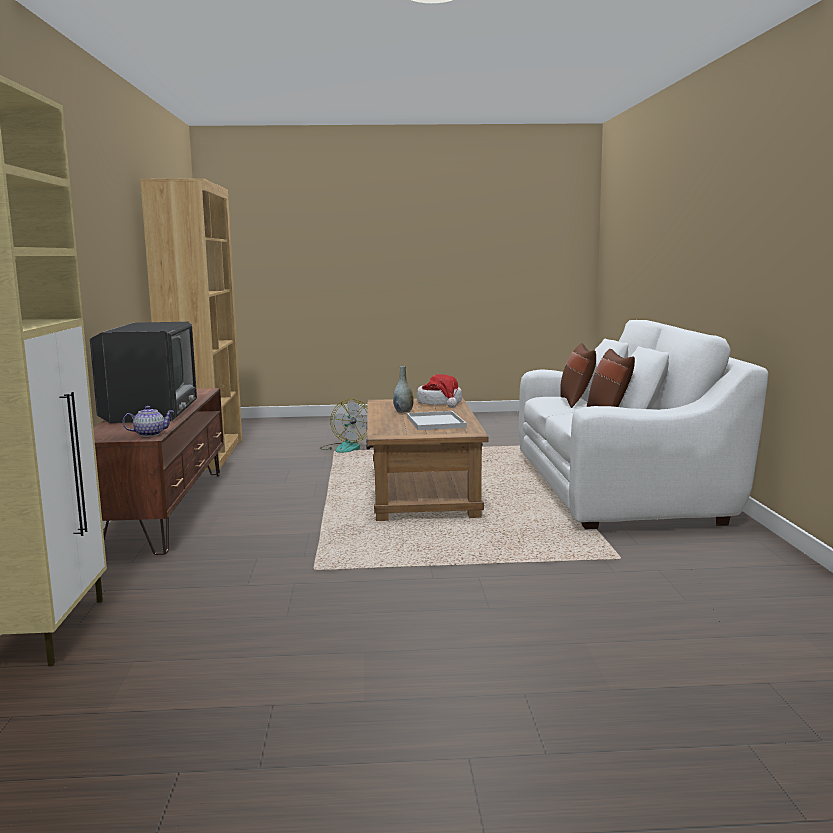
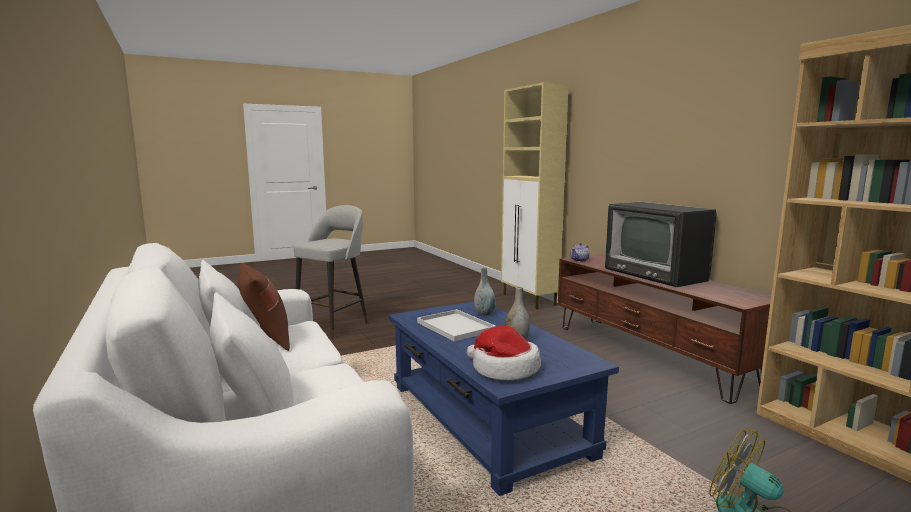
camera: 155 degrees right, 0 degrees up
(392, 427) = (484, 314): none -> grey vase
(422, 490) = (485, 419): brown coffee table -> blue coffee table
(536, 628) = (334, 325): none -> grey stool
(577, 402) = (297, 396): brown pillow -> none

